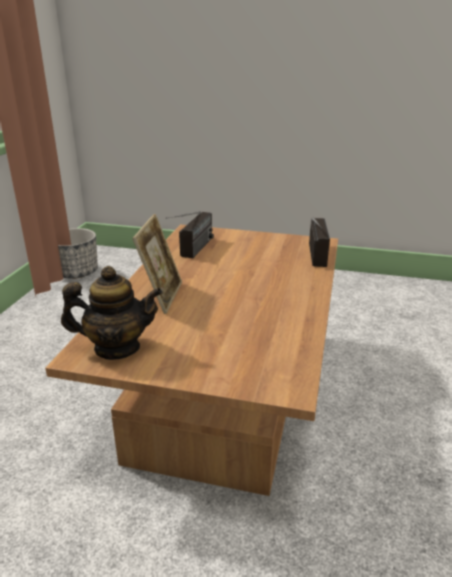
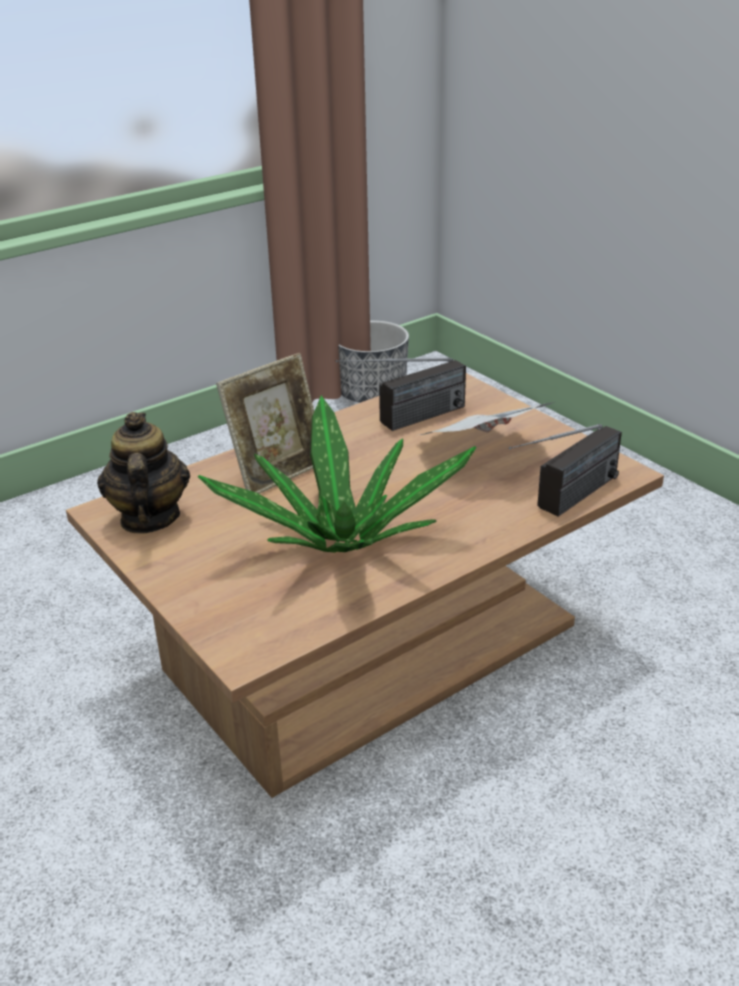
camera: 40 degrees right, 5 degrees up
(117, 348) = (149, 518): teapot -> teapot turned 135 degrees counterclockwise
(251, 253) = (482, 451): none -> newspaper
(251, 314) = (342, 542): none -> potted plant

